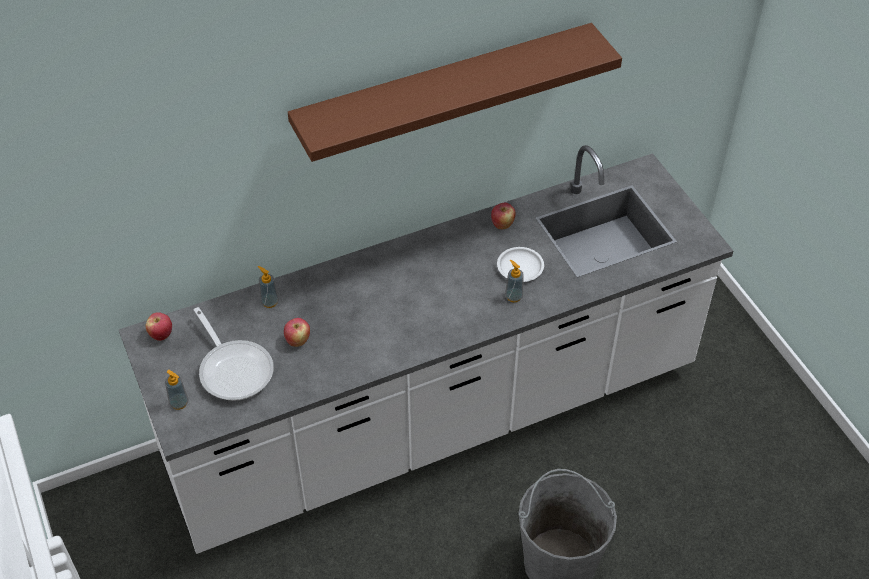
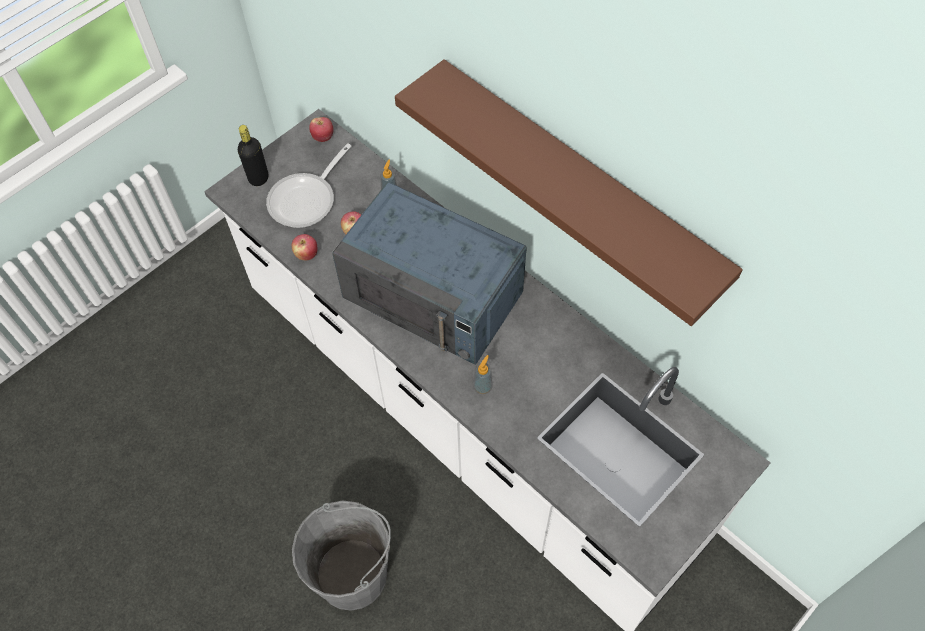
camera: 70 degrees right, 10 degrees up
(179, 403) = (258, 178): soap dispenser -> black bottle
(402, 301) = (434, 294): none -> blue microwave
(502, 224) = (576, 345): apple -> apple (306, 254)
(520, 267) = (525, 380): white plate -> none

